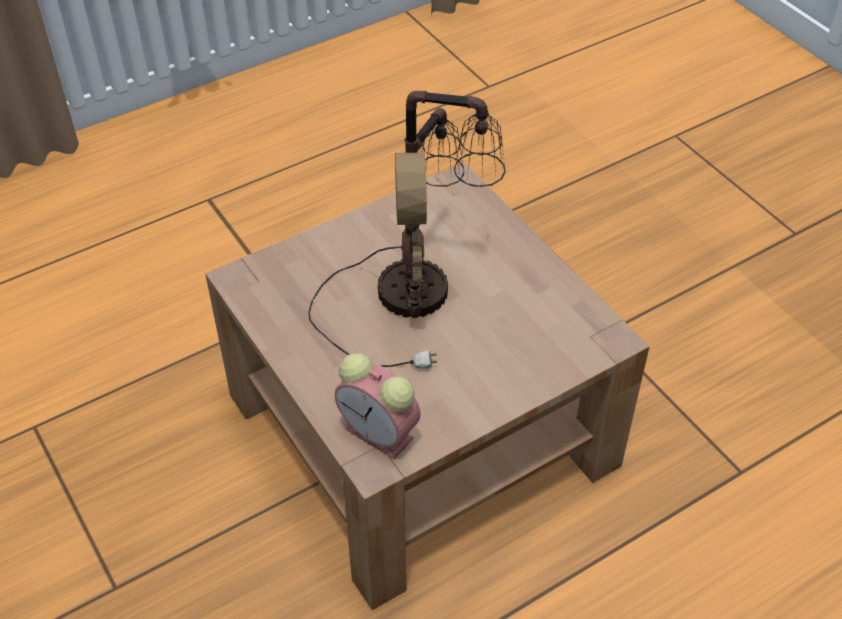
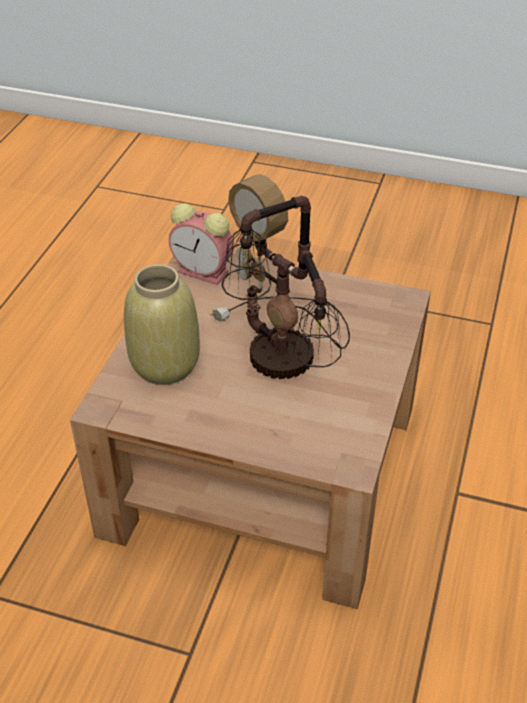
camera: 140 degrees right, 5 degrees down
(381, 434) = (205, 272): alarm clock -> alarm clock turned 150 degrees counterclockwise
(523, 347) = (164, 365): none -> beige vase

